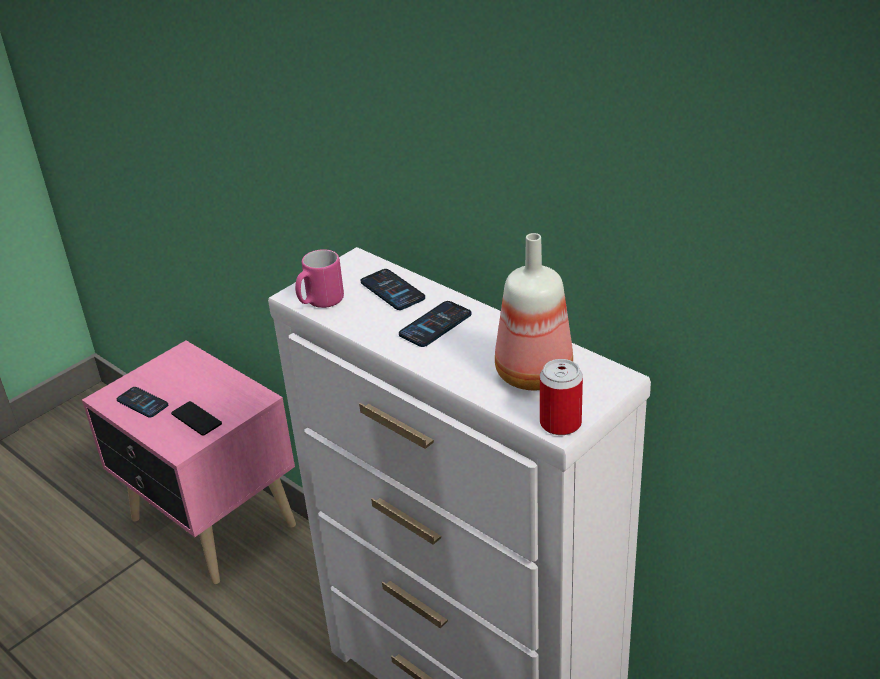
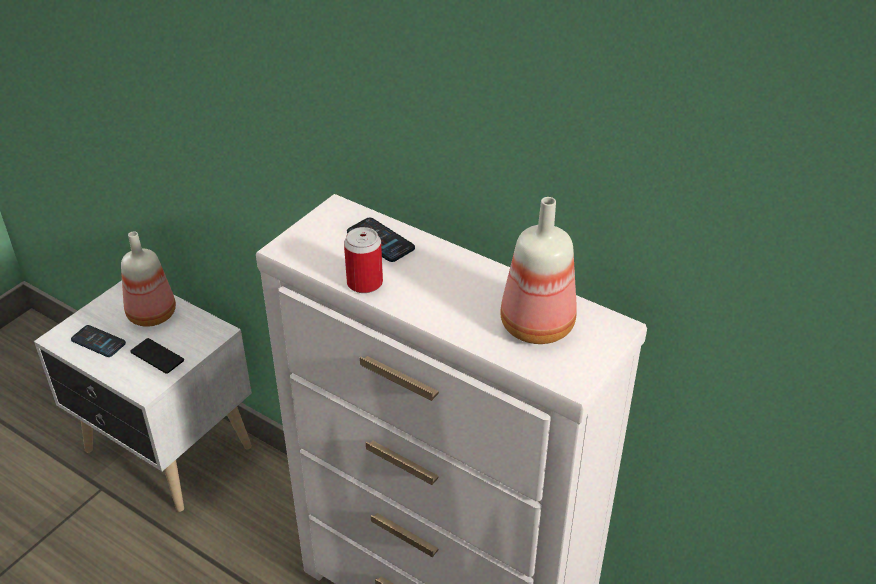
camera: 10 degrees left, 5 degrees up
(196, 379) = (150, 314): none -> bottle
(212, 525) = (168, 452): pink nightstand -> white nightstand
(320, 302) = (310, 256): pink mug -> none
(435, 325) = (431, 277): phone -> none
(560, 423) = (573, 377): can -> can (365, 283)

